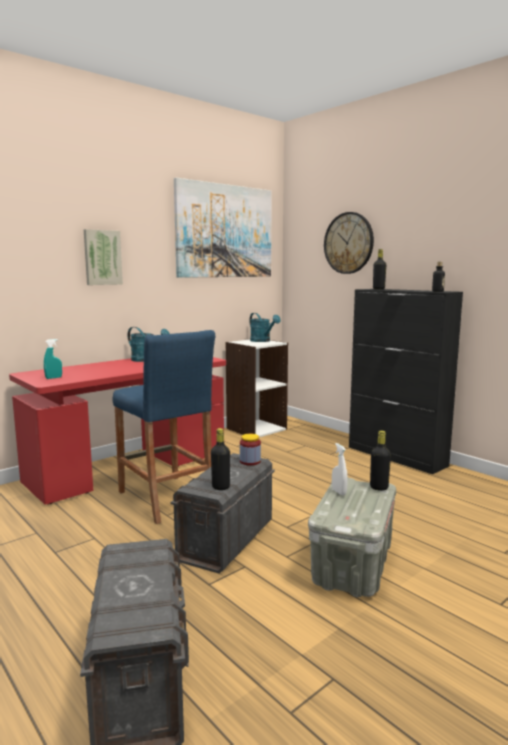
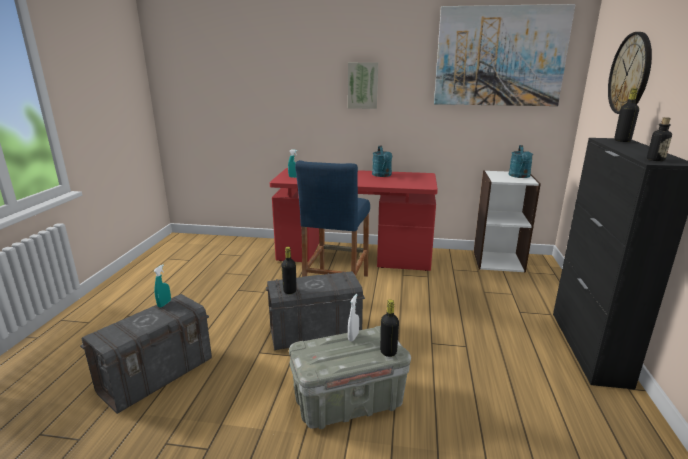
camera: 50 degrees right, 10 degrees up
(114, 561) = (164, 304): none -> turquoise spray bottle
(250, 461) = (346, 282): jar -> none

